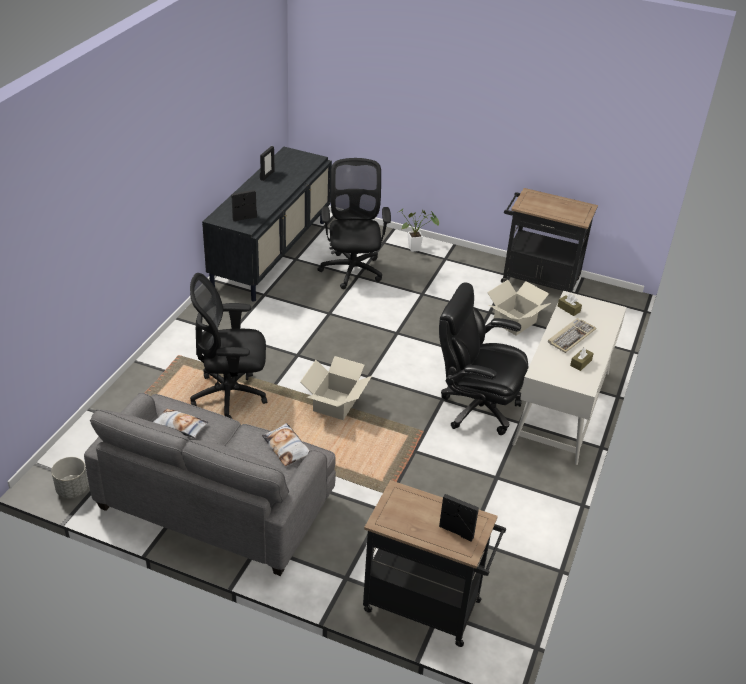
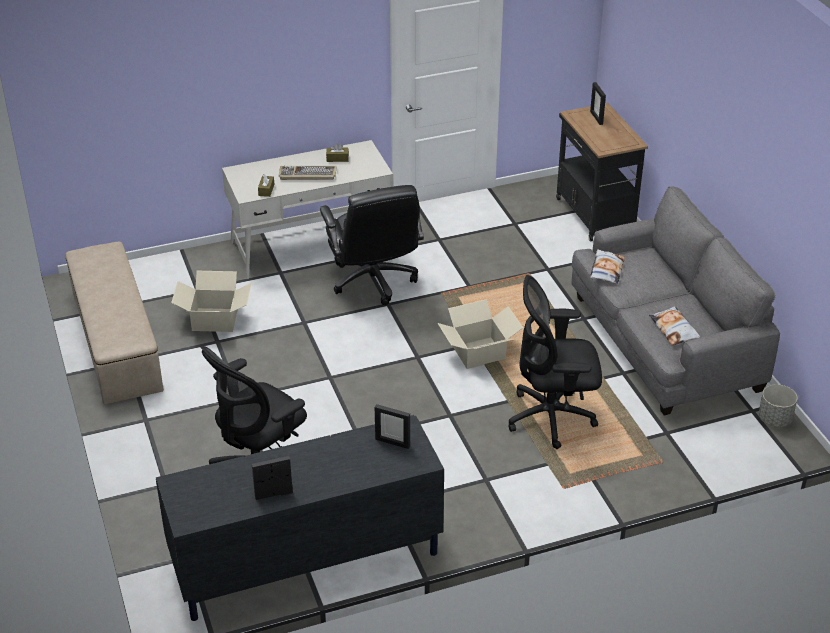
camera: 130 degrees left, 0 degrees up
(233, 394) = (555, 415): black office chair -> black office chair turned 135 degrees clockwise
(416, 249) = (149, 451): potted plant -> none
(537, 280) = (115, 339): black cart -> beige bench

